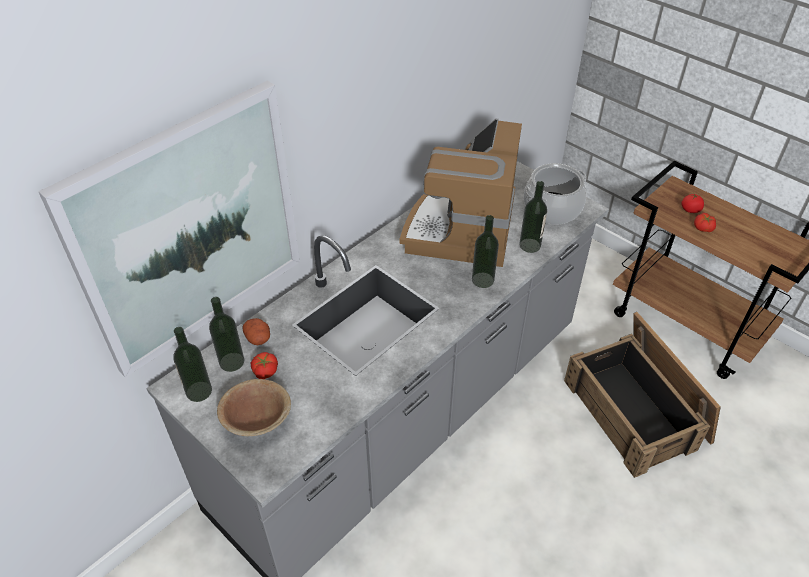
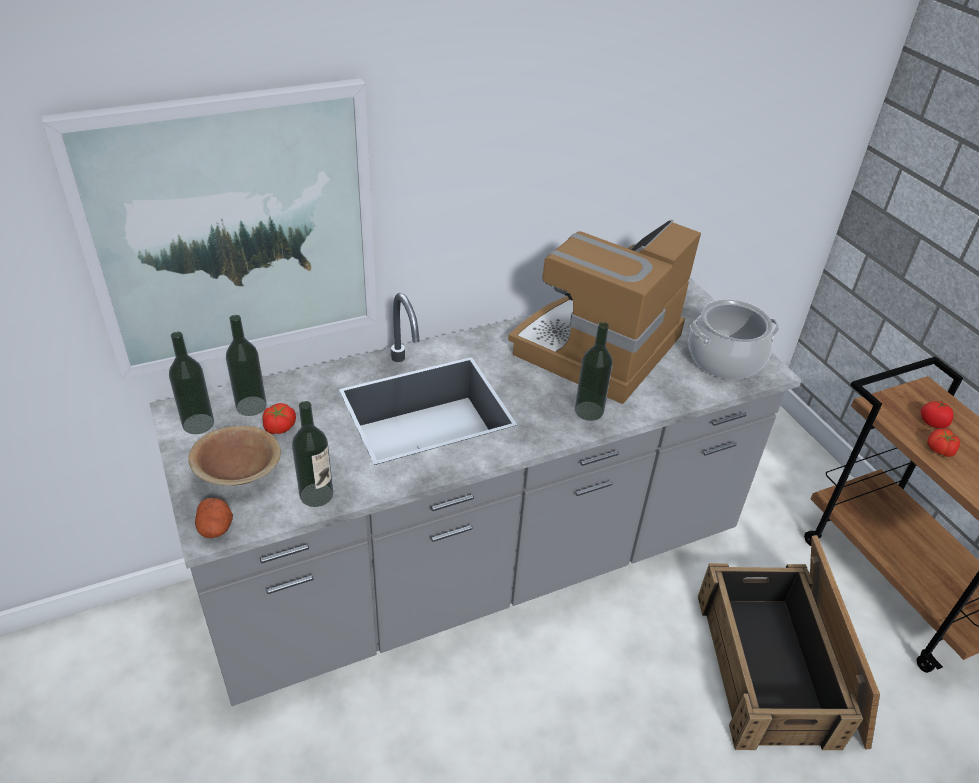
camera: 20 degrees right, 5 degrees down
(258, 338) = (294, 391): potato -> potato (216, 528)
(530, 245) = (671, 391): bottle -> bottle (316, 494)

